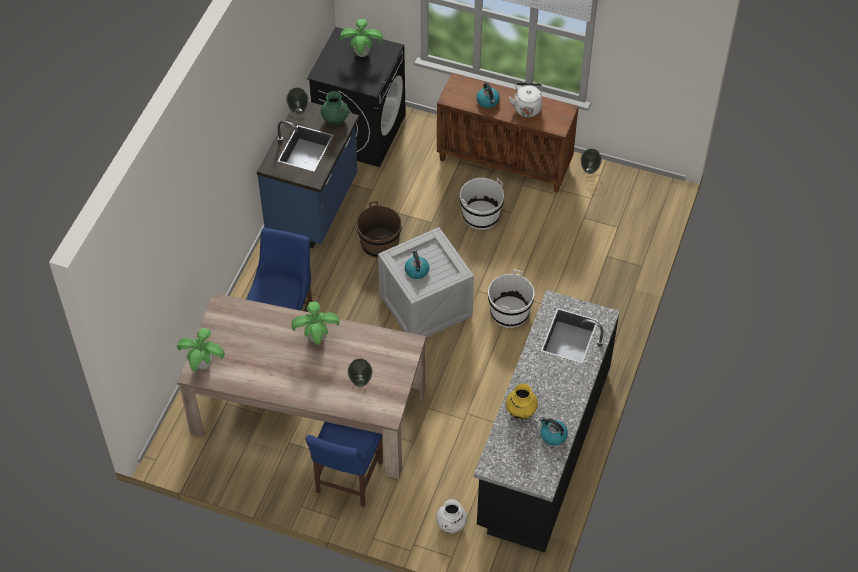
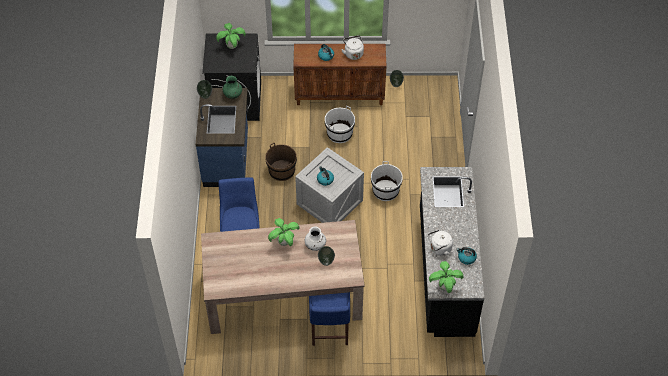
camera: 20 degrees left, 0 degrees up
(204, 364) = (216, 283): potted plant -> potted plant (445, 287)
(451, 524) = (408, 338): white vase -> white vase (315, 246)
(520, 411) = (439, 249): yellow vase -> white kettle

